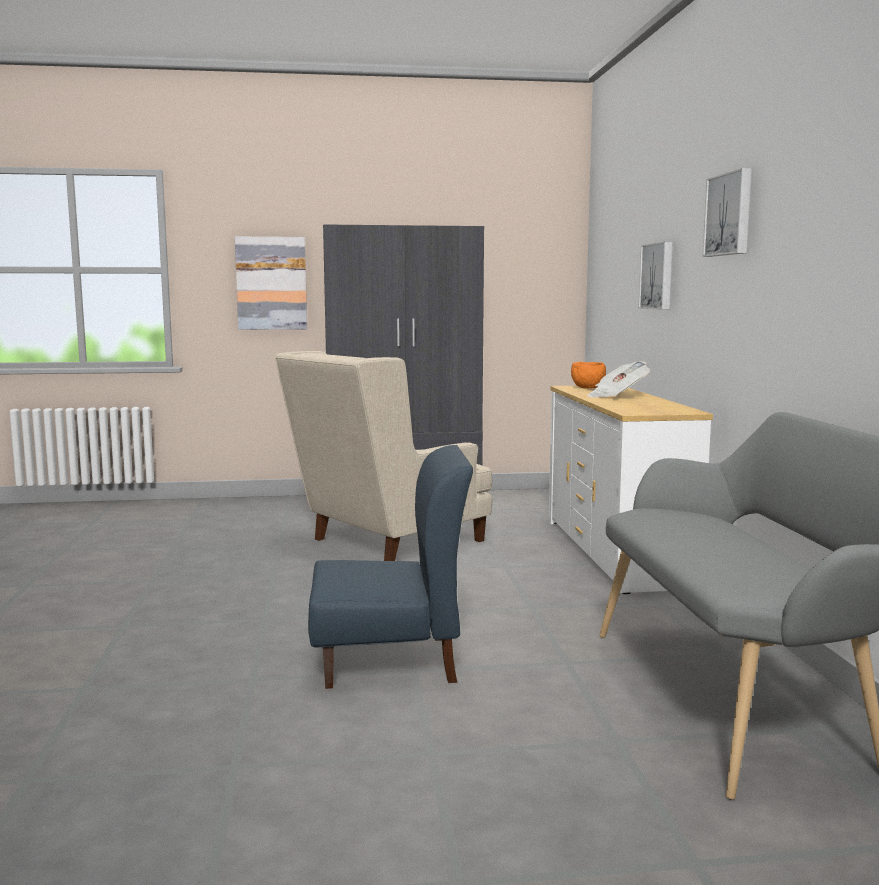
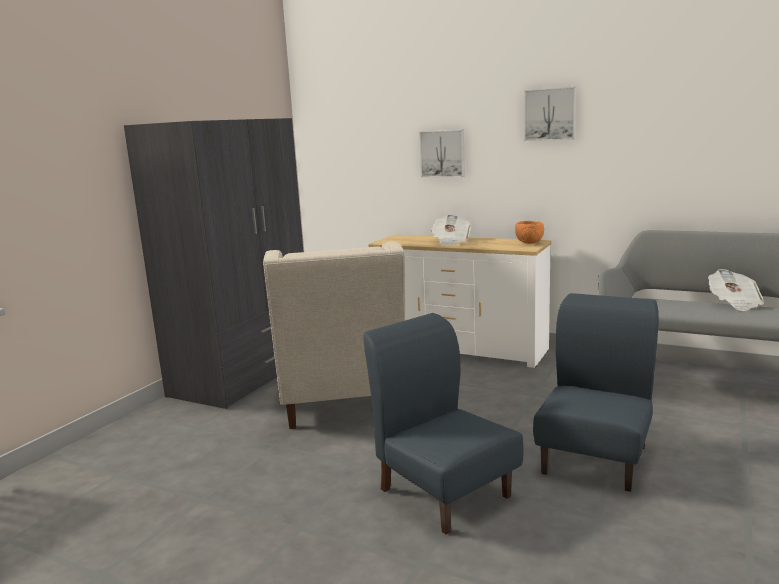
camera: 55 degrees left, 5 degrees up
(249, 611) = (444, 492): none -> blue chair
(271, 283) = (81, 188): picture -> none
(587, 388) = (398, 240): orange bowl -> orange bowl (528, 242)
(773, 556) = (734, 303): none -> newspaper

